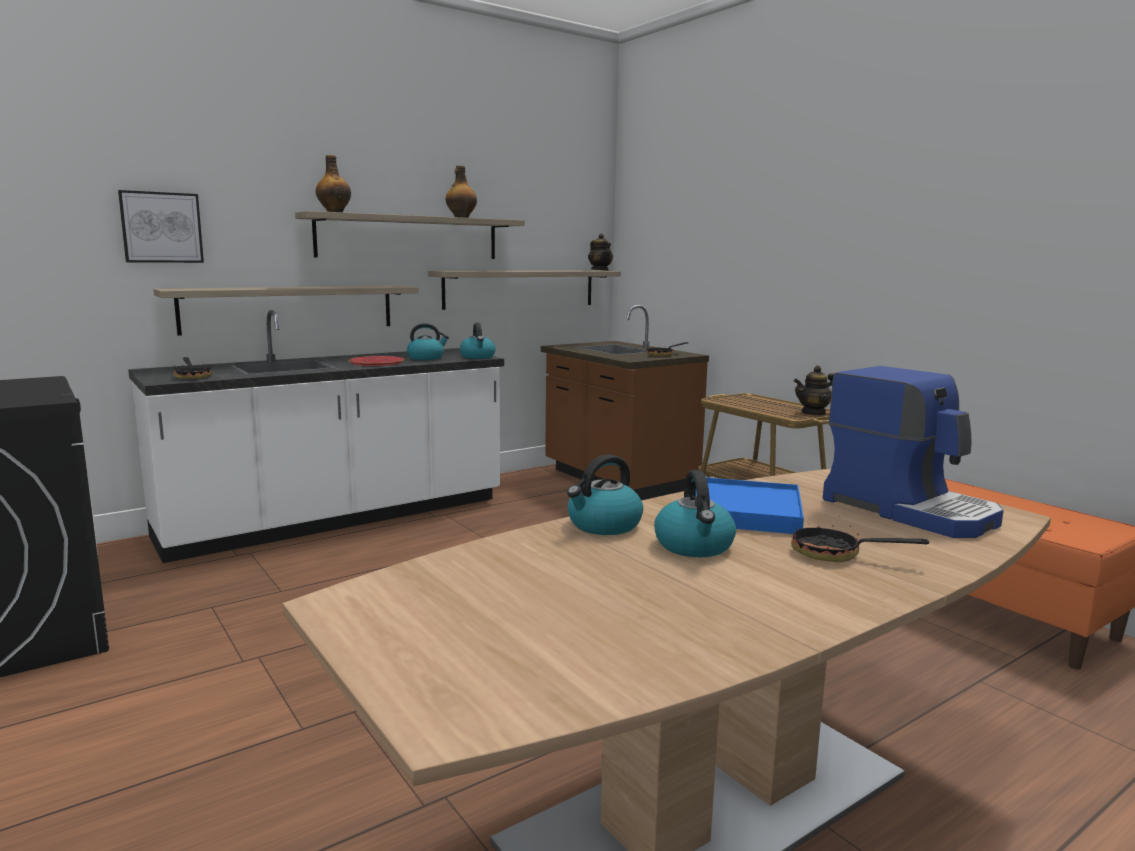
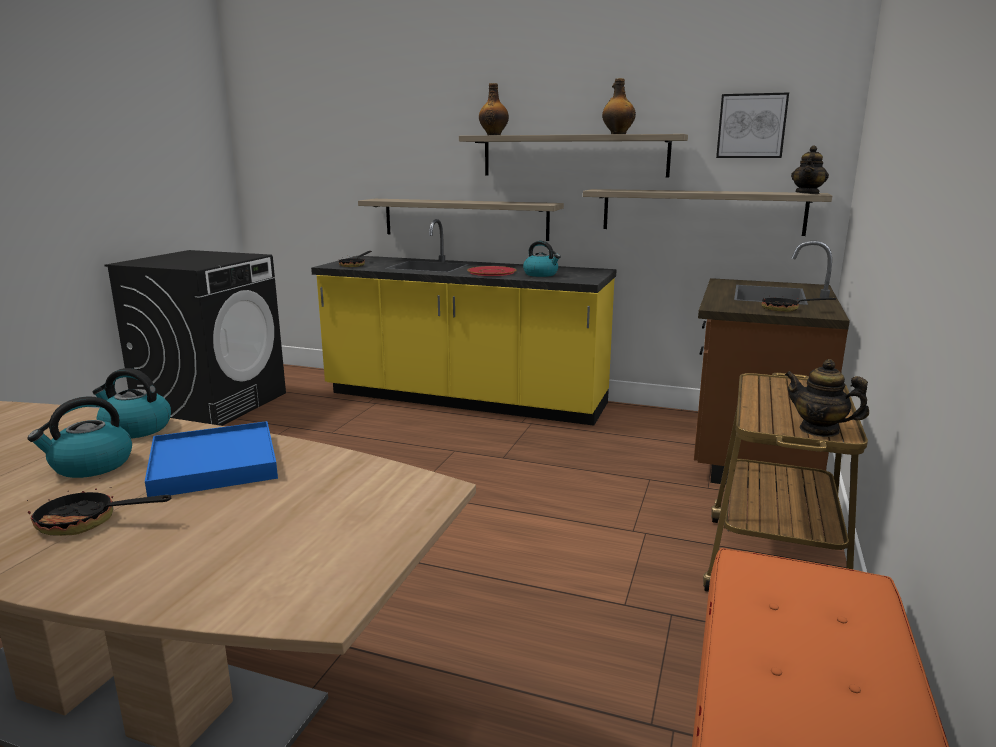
camera: 55 degrees right, 5 degrees up
(161, 227) = (381, 152): picture -> picture (751, 126)
(337, 519) = (464, 400): white counter -> yellow counter
(478, 357) = (583, 280): kettle -> none
(836, 554) = (87, 522): frying pan -> frying pan turned 75 degrees counterclockwise
(910, 510) = (288, 538): coffee machine -> none

